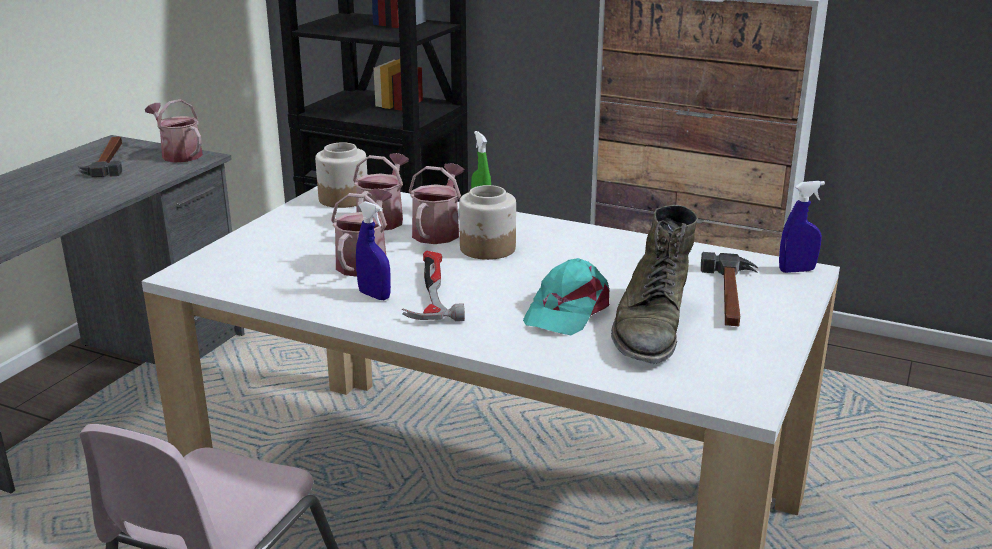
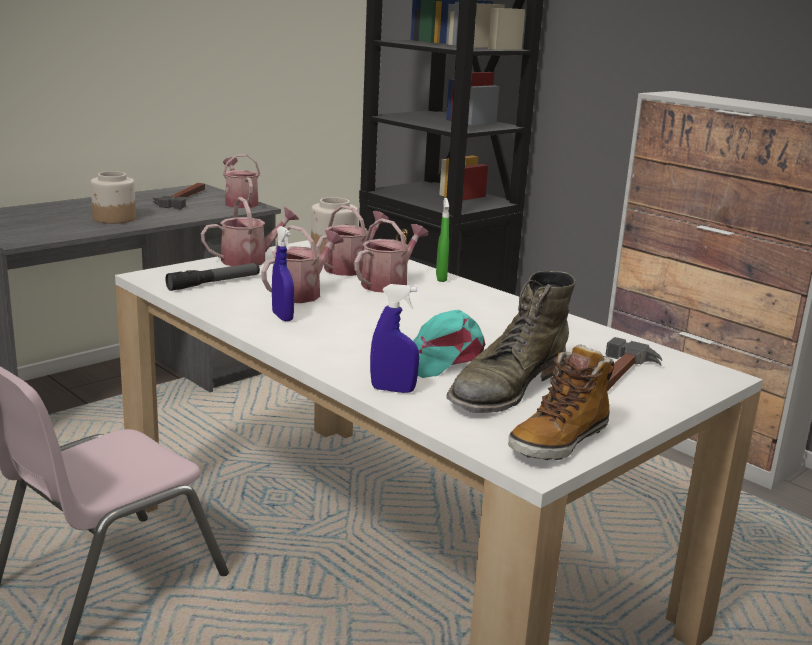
camera: 20 degrees right, 5 degrees down
(262, 268) = (214, 283): none -> flashlight
(271, 231) = (250, 260): none -> watering can
(430, 291) = (333, 323): hammer -> none
(488, 249) = (418, 303): jar -> jar (114, 219)
(743, 374) = (559, 441): none -> boot
(797, 270) = (710, 373): blue spray bottle -> blue spray bottle (393, 390)

